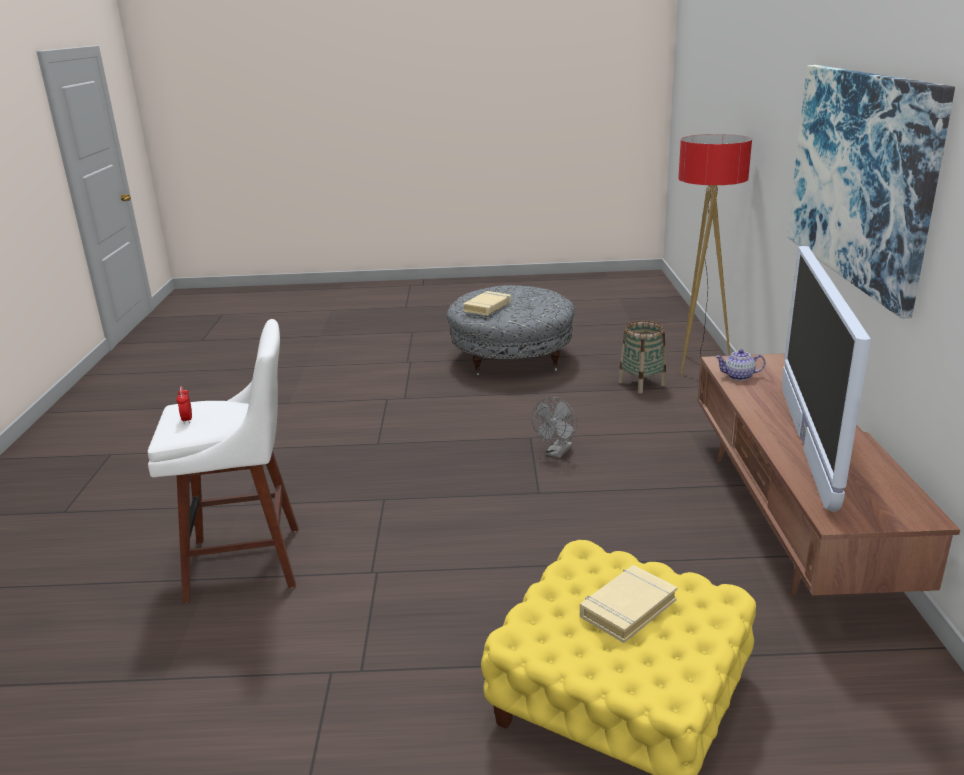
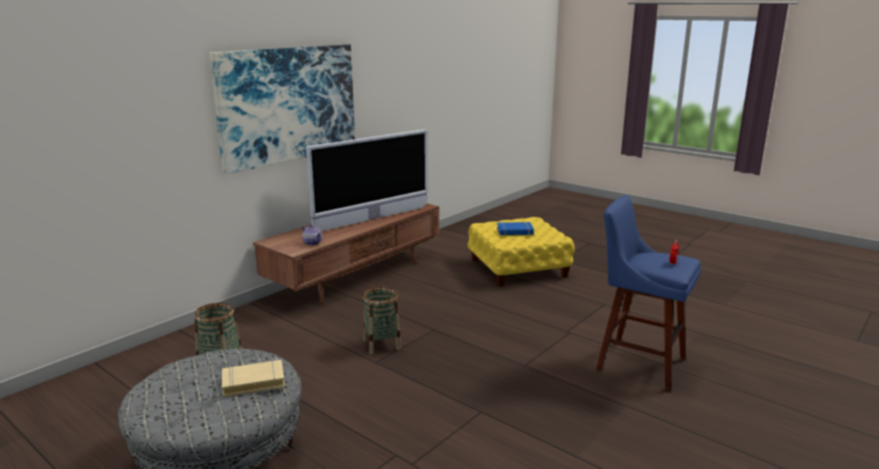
camera: 140 degrees left, 5 degrees down
(248, 563) = (638, 363): white stool -> blue stool
(557, 453) = (382, 344): grey fan -> basket
(627, 608) = (515, 232): beige book -> blue book
(698, 365) = (149, 358): floor lamp -> none

